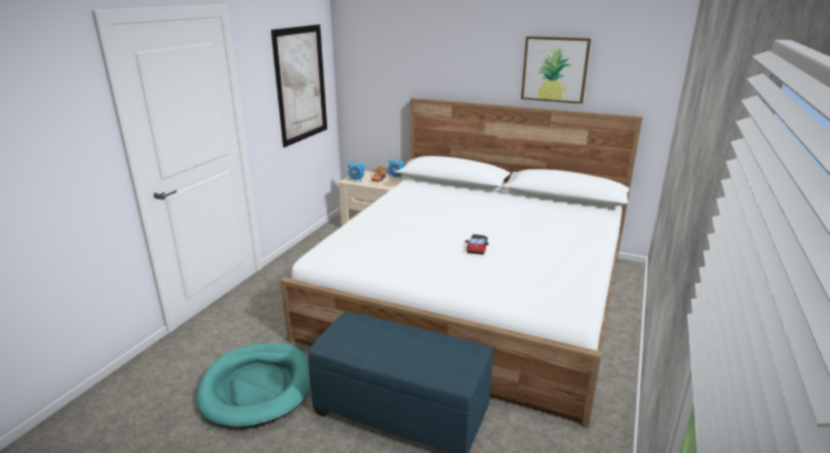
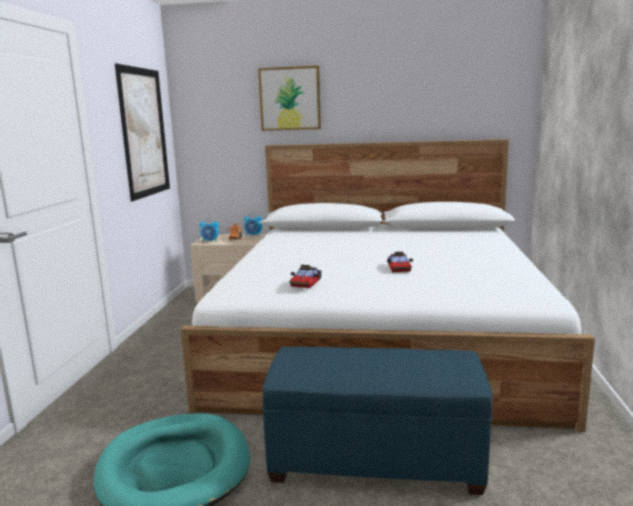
camera: 15 degrees left, 10 degrees down
(384, 255) = (306, 282): none -> toy car
(554, 69) = (416, 101): picture -> picture (290, 98)

